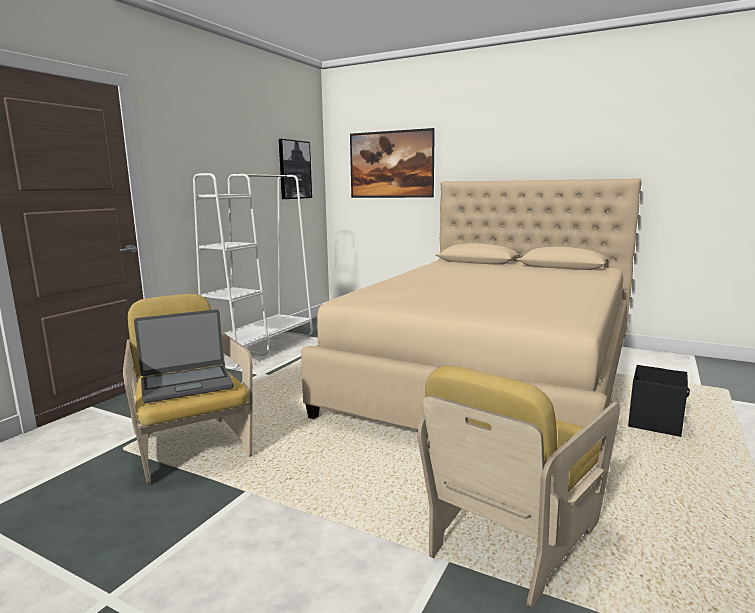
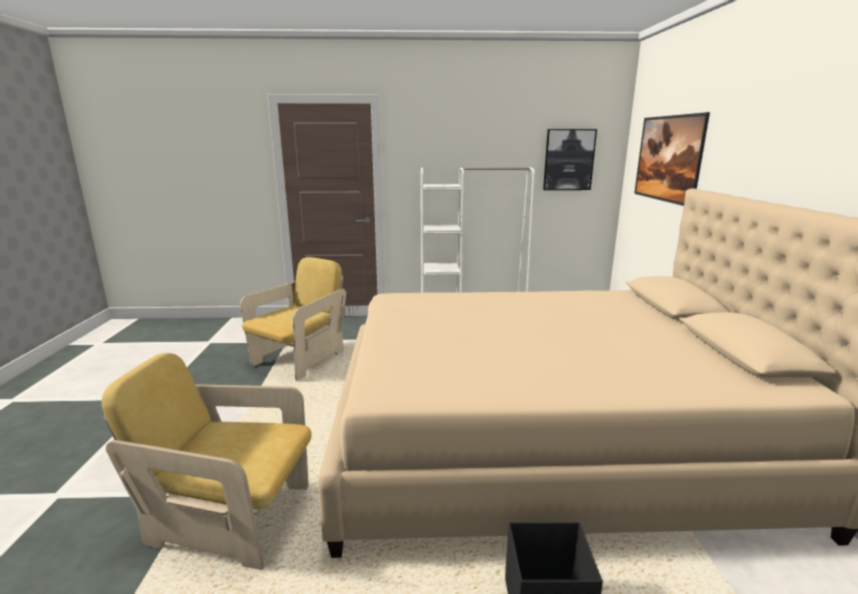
camera: 60 degrees right, 5 degrees up
(186, 384) = (282, 318): laptop -> none

